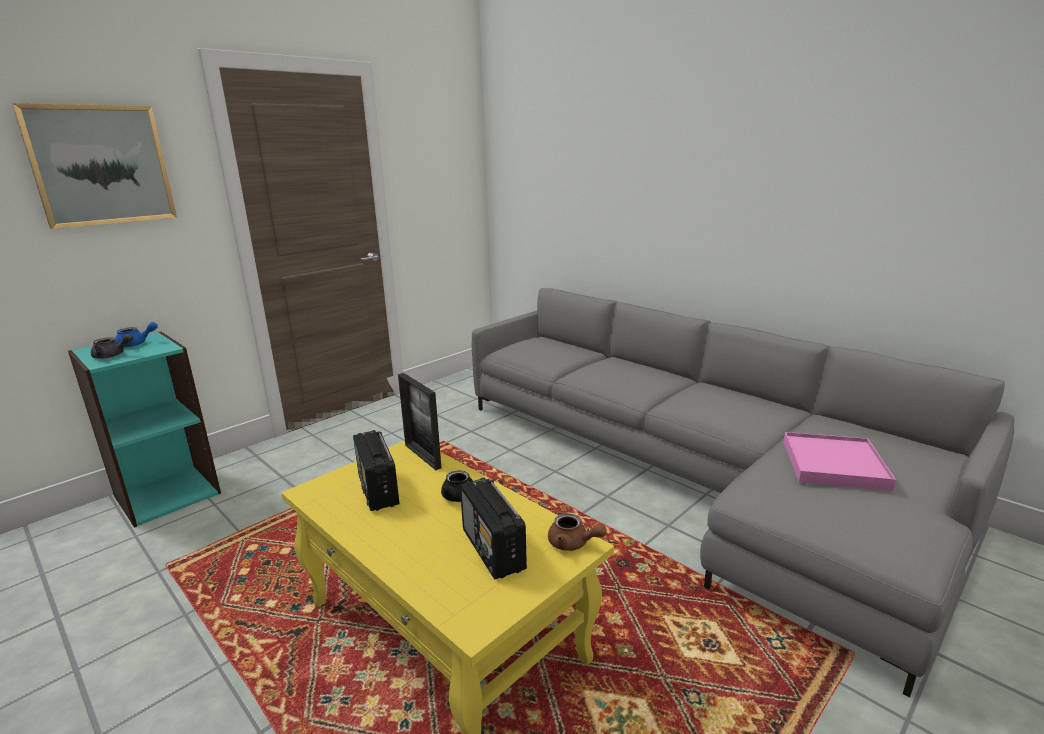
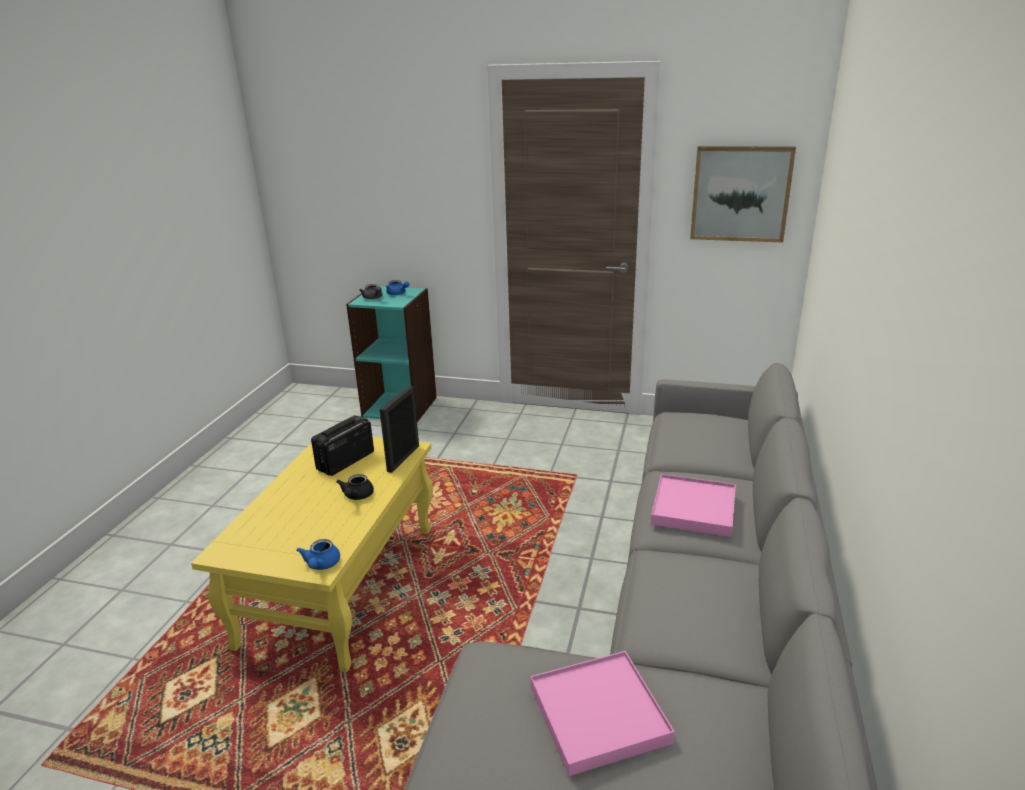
camera: 60 degrees right, 5 degrees up
(100, 165) = (408, 159): picture -> picture (740, 194)
(493, 550) = (297, 533): radio -> none
(573, 544) = (321, 565): brown teapot -> blue teapot
(630, 376) = (694, 508): none -> pink tray

